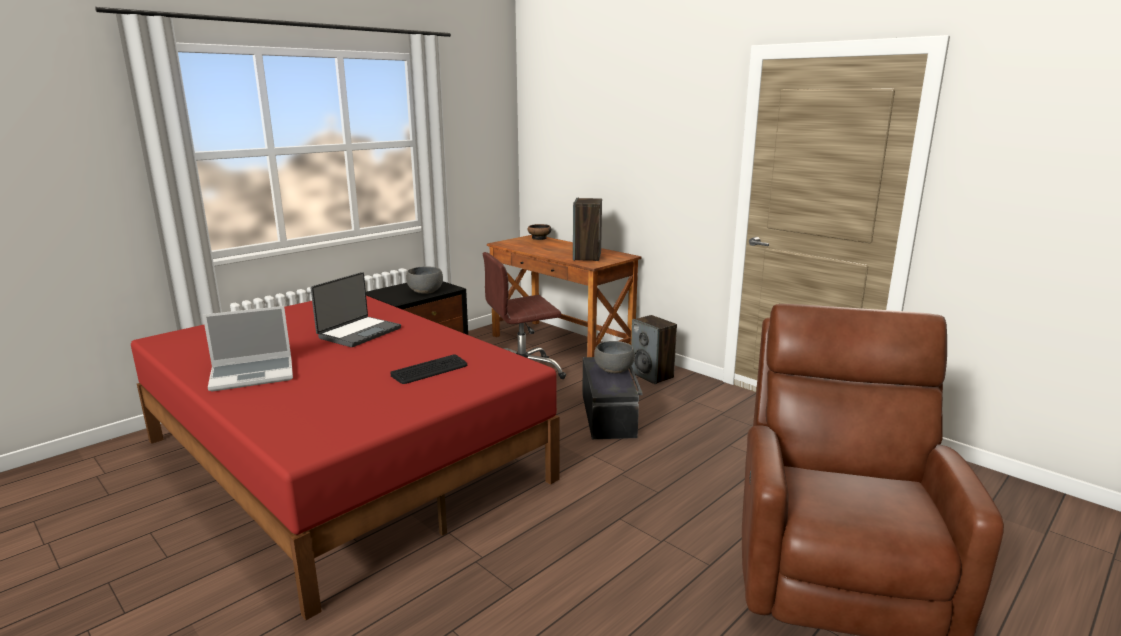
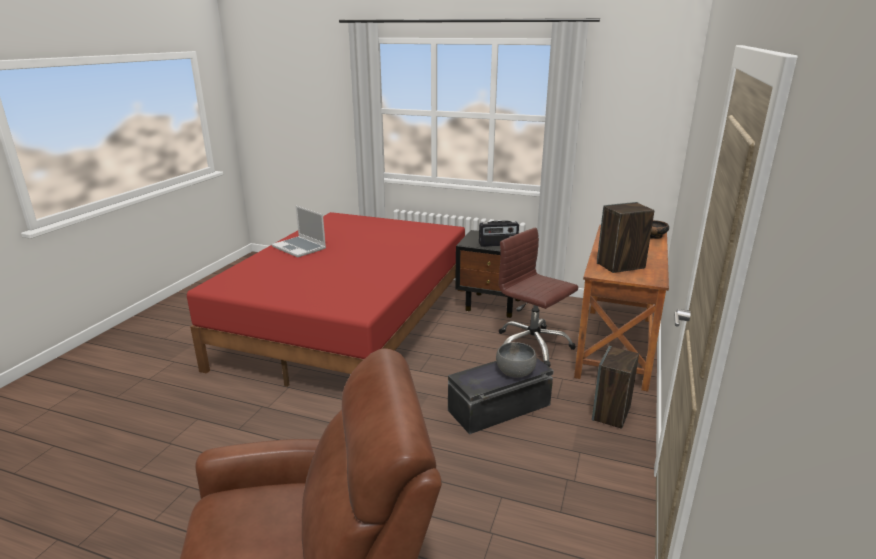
camera: 65 degrees right, 5 degrees up
(359, 332) = (383, 250): laptop -> none
(425, 291) = (498, 244): grey bowl -> radio
(430, 370) = (334, 285): keyboard -> none

